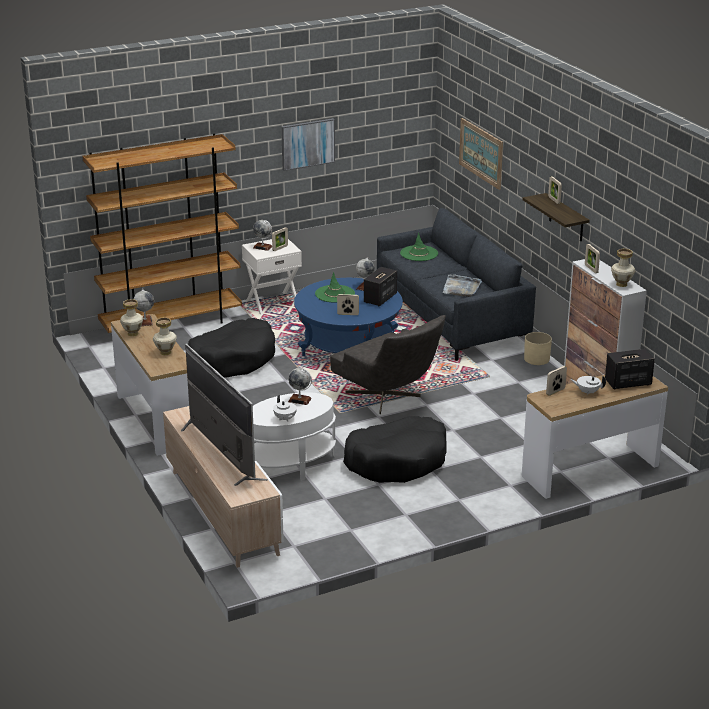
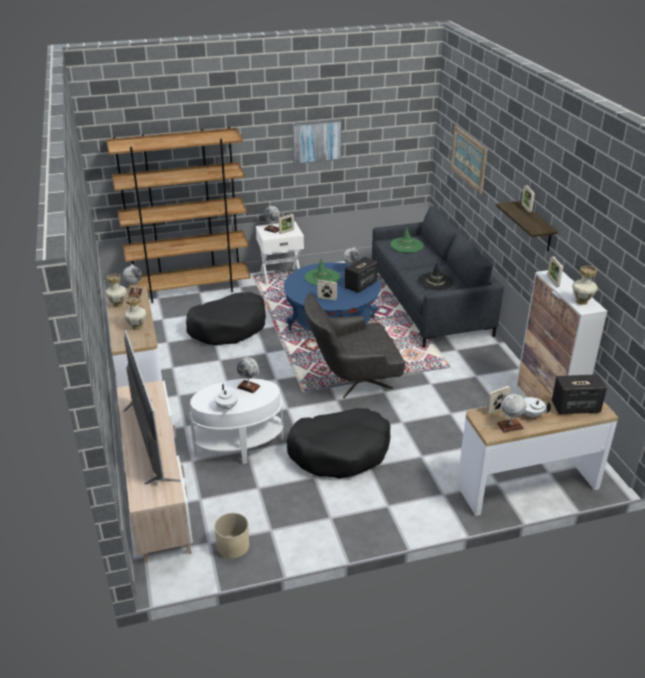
camera: 10 degrees right, 5 degrees up
(389, 399) = (351, 381): grey armchair -> grey armchair turned 105 degrees clockwise
(461, 288) = (435, 281): grey tray -> black hat
(537, 359) = (498, 353): beige planter -> beige planter (233, 546)
(570, 402) = (510, 426): none -> globe

